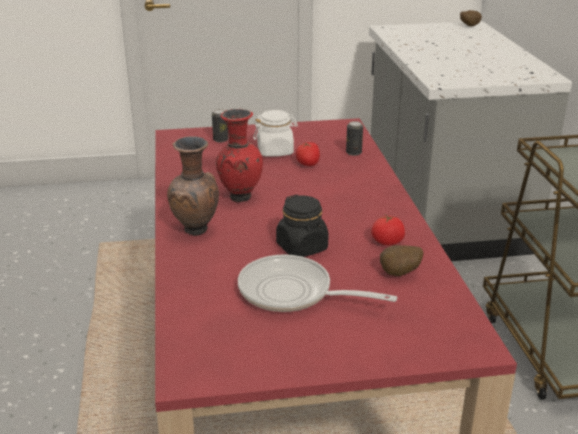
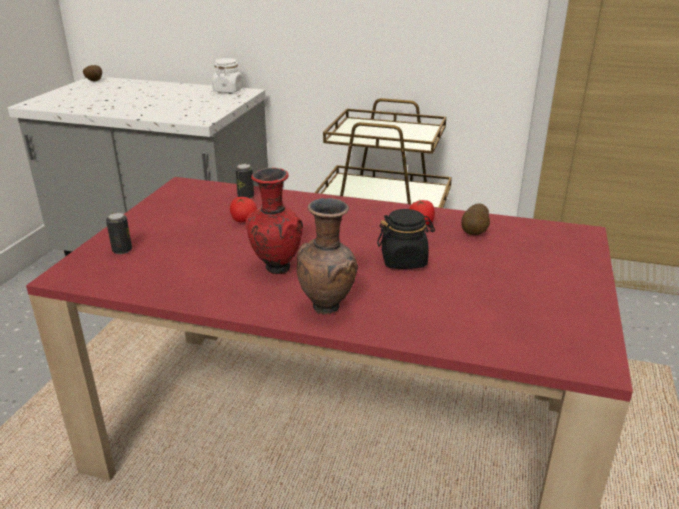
camera: 65 degrees left, 0 degrees up
(275, 151) = (194, 228): white jar -> white jar (228, 90)
(292, 293) = (479, 282): frying pan -> none

